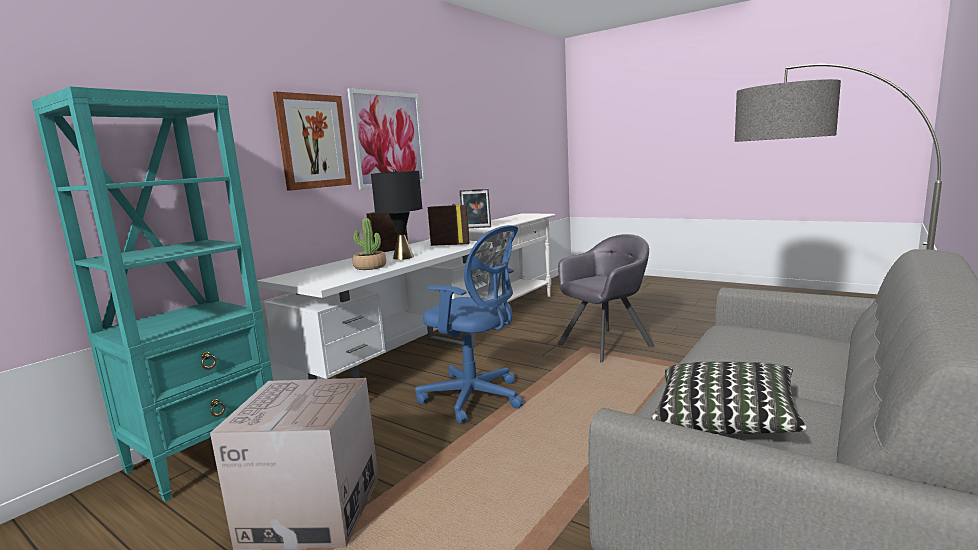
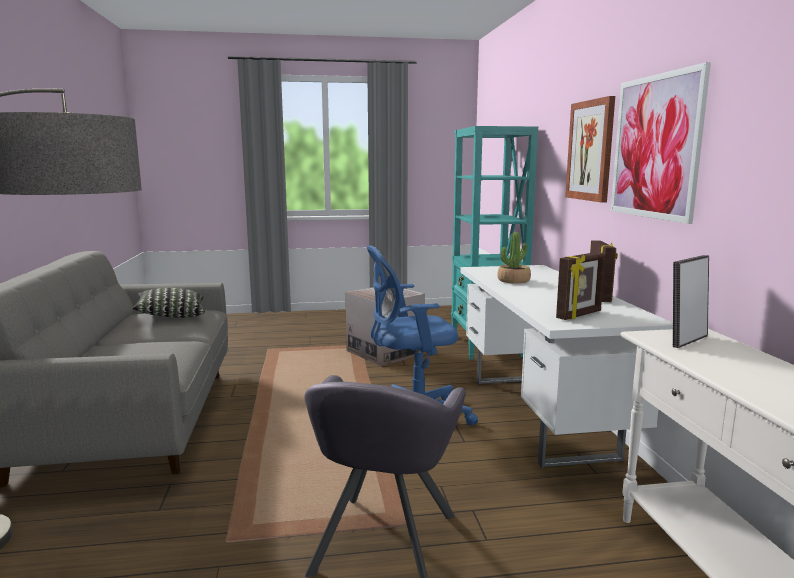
camera: 135 degrees right, 0 degrees up
(403, 257) = (537, 292): black table lamp -> none

